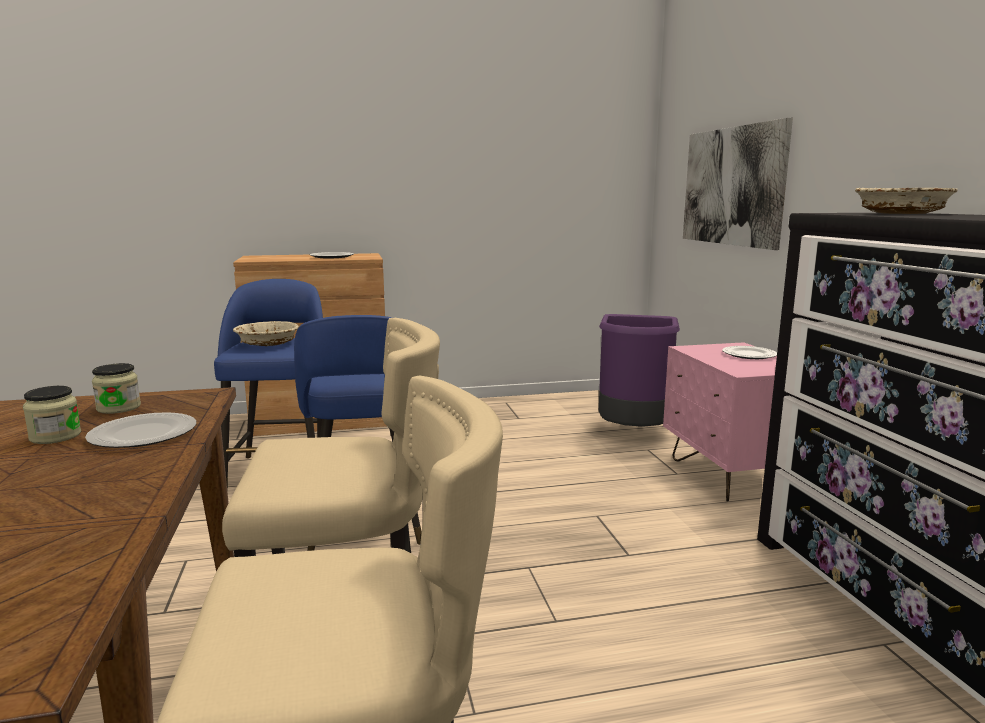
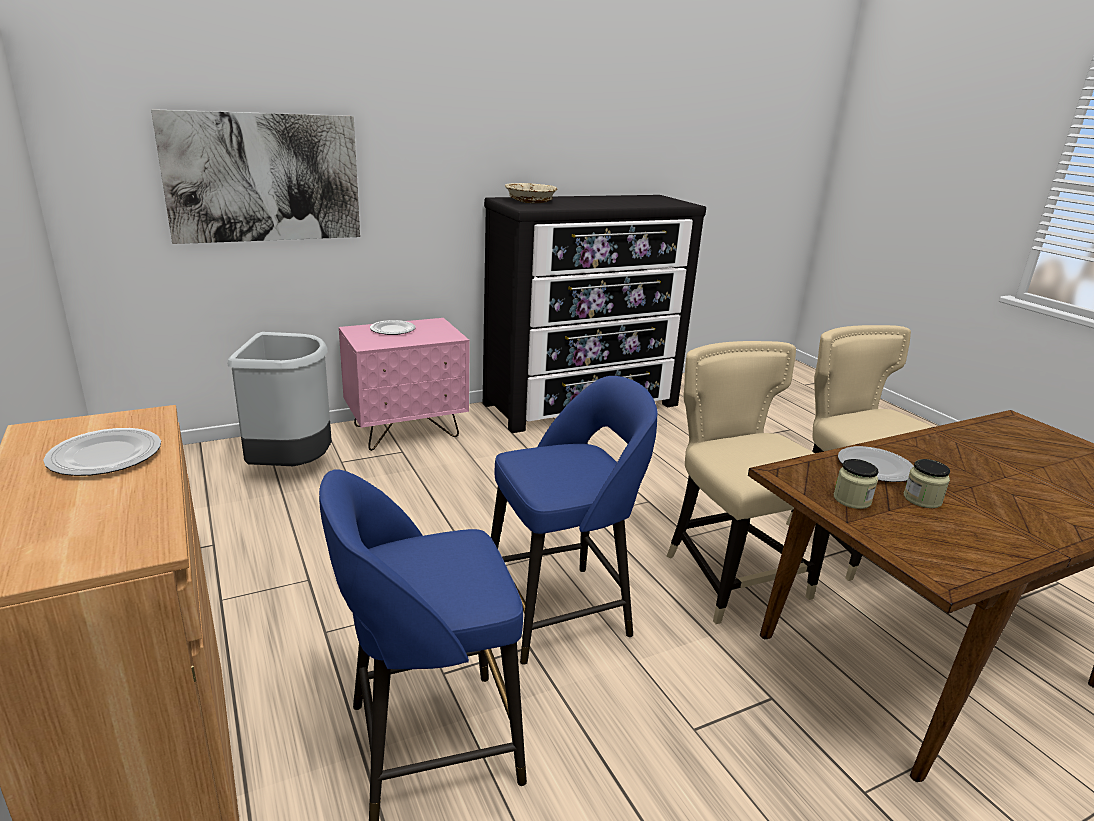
camera: 105 degrees left, 10 degrees up
(268, 343) = (430, 572): beige bowl -> none
(633, 433) = (291, 467): purple trash can -> grey trash can

